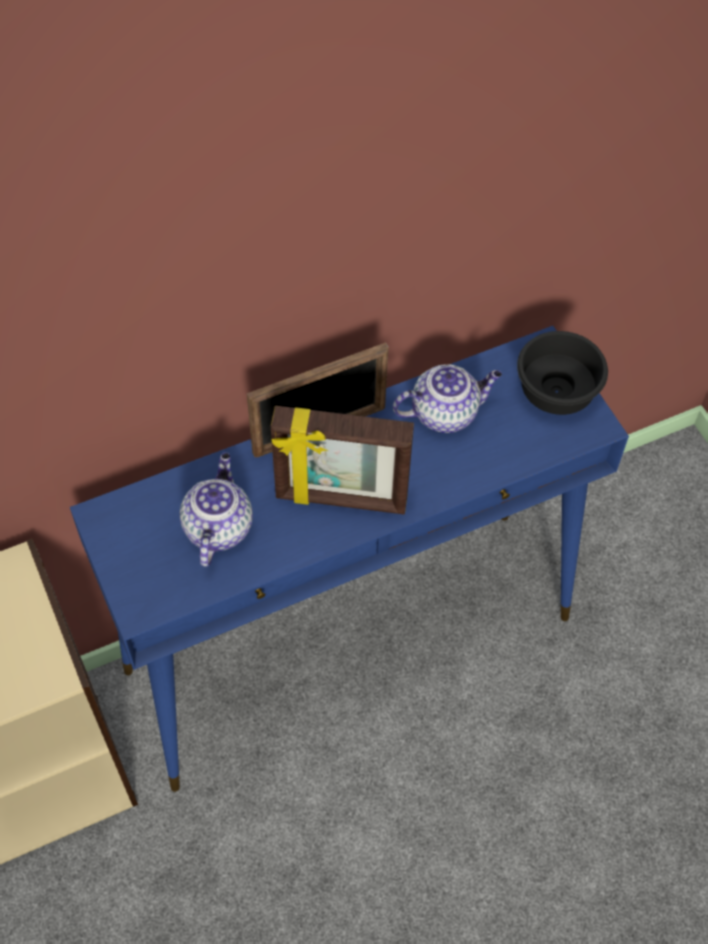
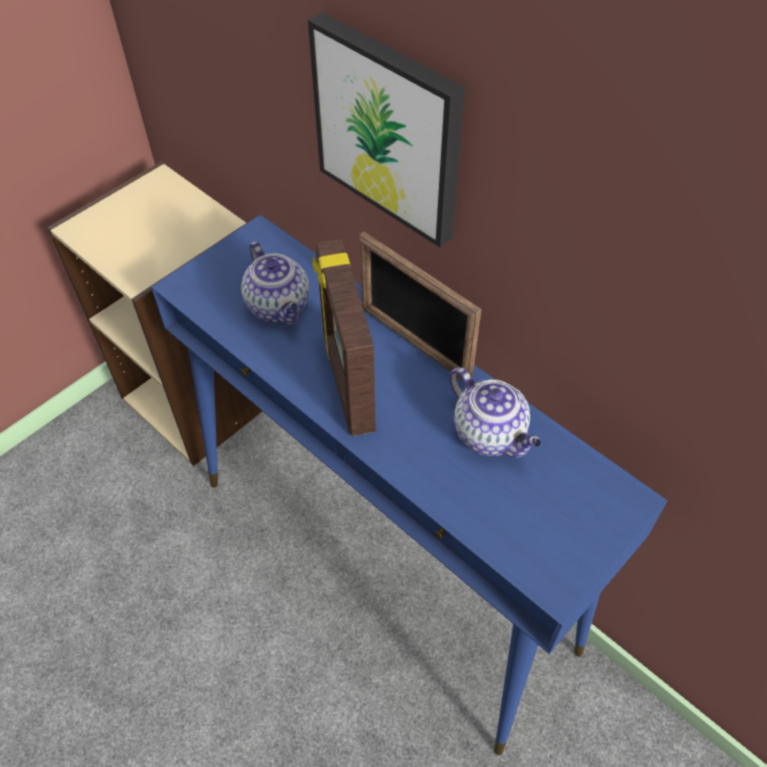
camera: 70 degrees right, 5 degrees down
(217, 527) = (279, 307): teapot -> teapot turned 75 degrees clockwise
(220, 301) = (390, 129): none -> picture
(559, 393) = (577, 532): black bowl -> none

